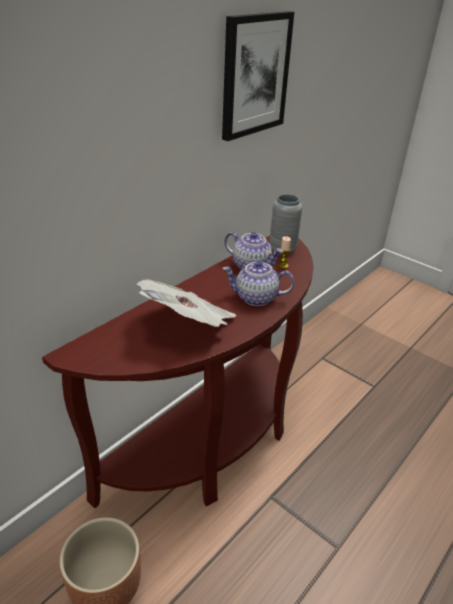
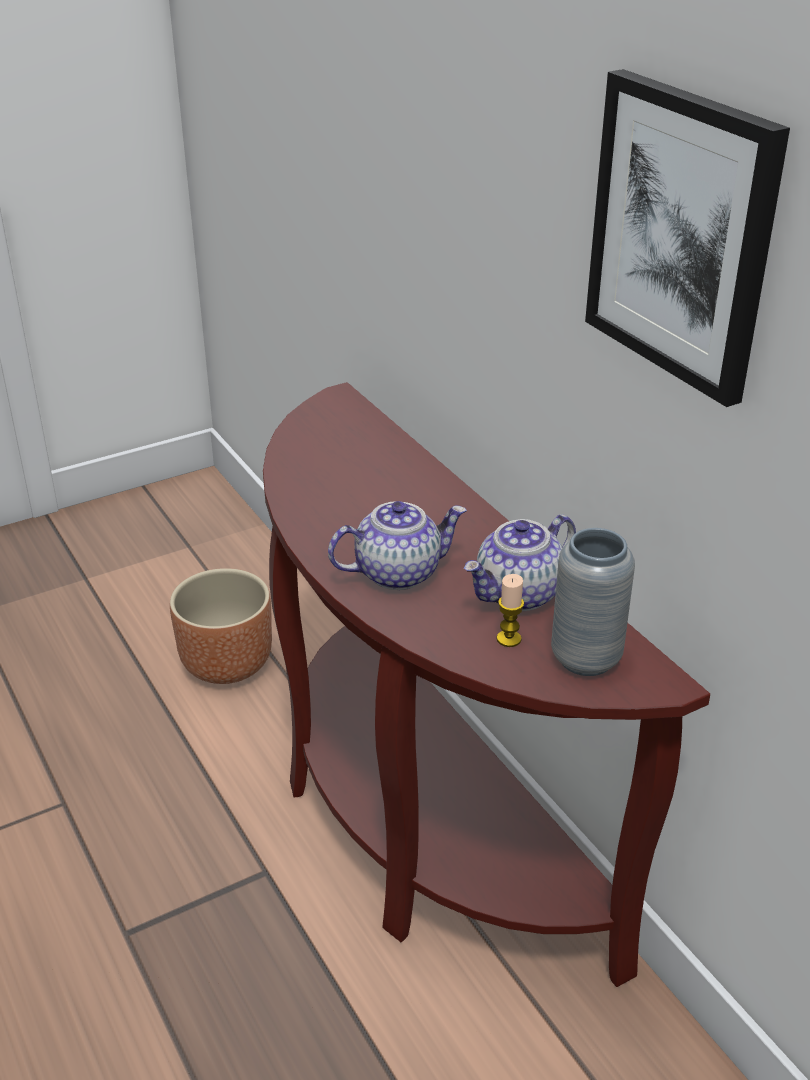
camera: 110 degrees right, 0 degrees up
(189, 324) = (355, 491): newspaper -> none
(255, 298) = (398, 572): teapot -> teapot turned 45 degrees clockwise

